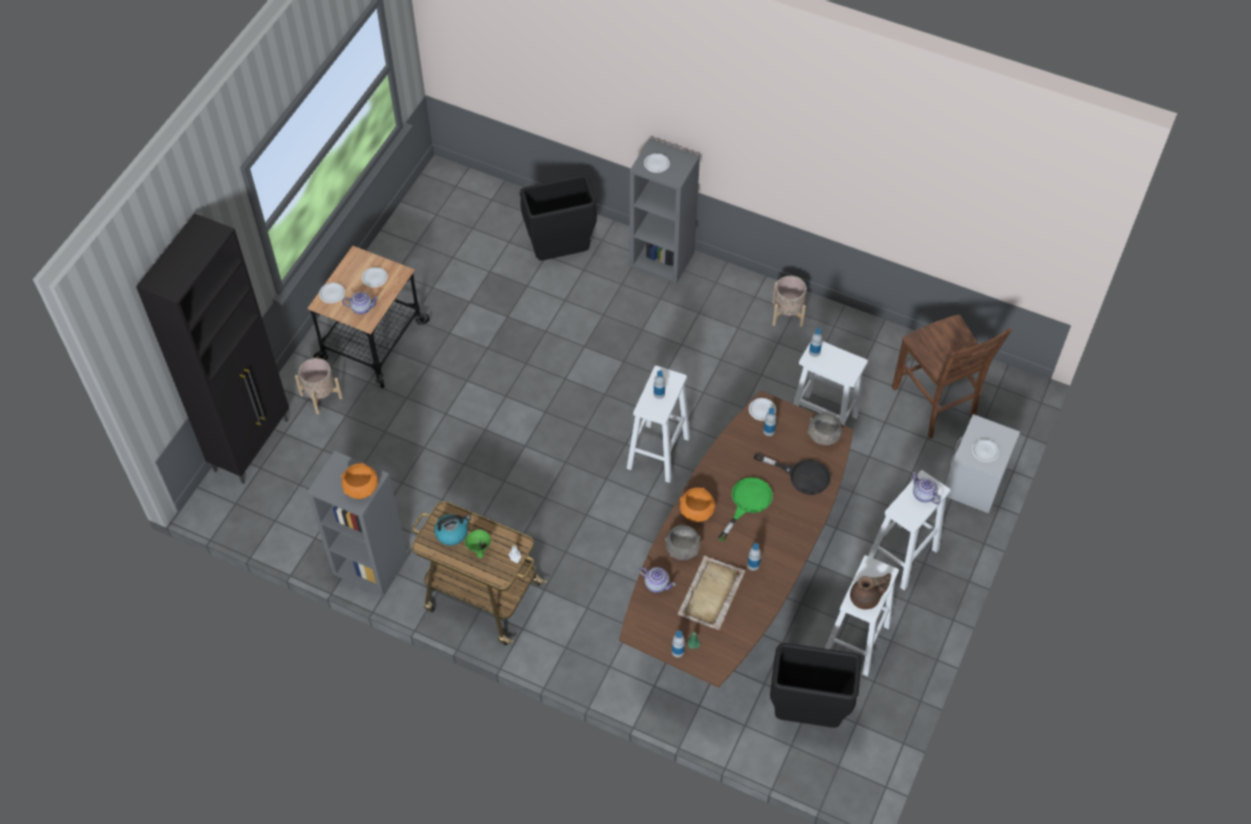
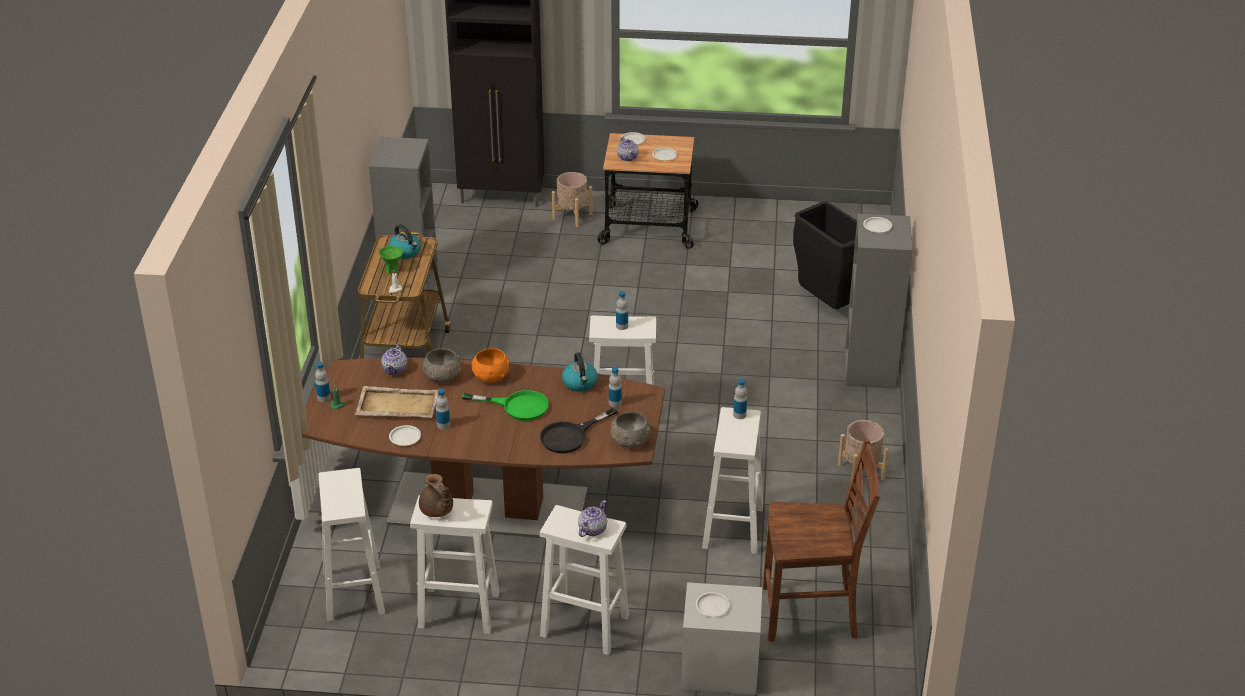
camera: 70 degrees right, 20 degrees down
(361, 488) = (396, 159): orange bowl -> none
(732, 448) = (580, 383): none -> kettle
(762, 410) = (639, 393): white plate -> white plate (405, 438)
(802, 475) = (570, 436): black frying pan -> black frying pan turned 45 degrees clockwise
(806, 715) = (353, 591): black trash can -> white stool
(935, 404) = (812, 614): brown chair -> brown chair turned 135 degrees counterclockwise

